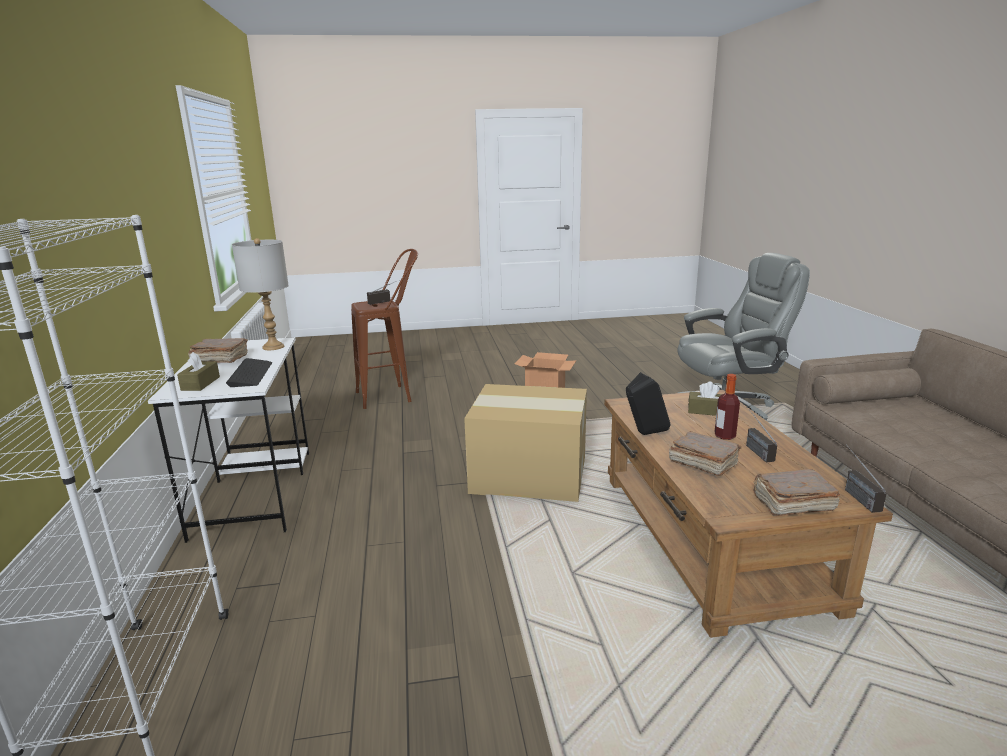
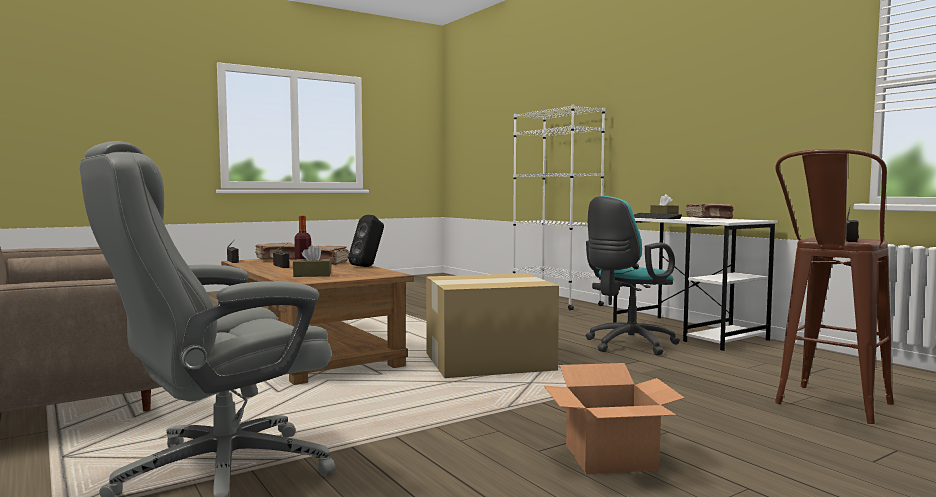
camera: 155 degrees right, 15 degrees down
(273, 347) = (710, 220): grey table lamp -> none
(366, 478) = (627, 345): none -> turquoise office chair

